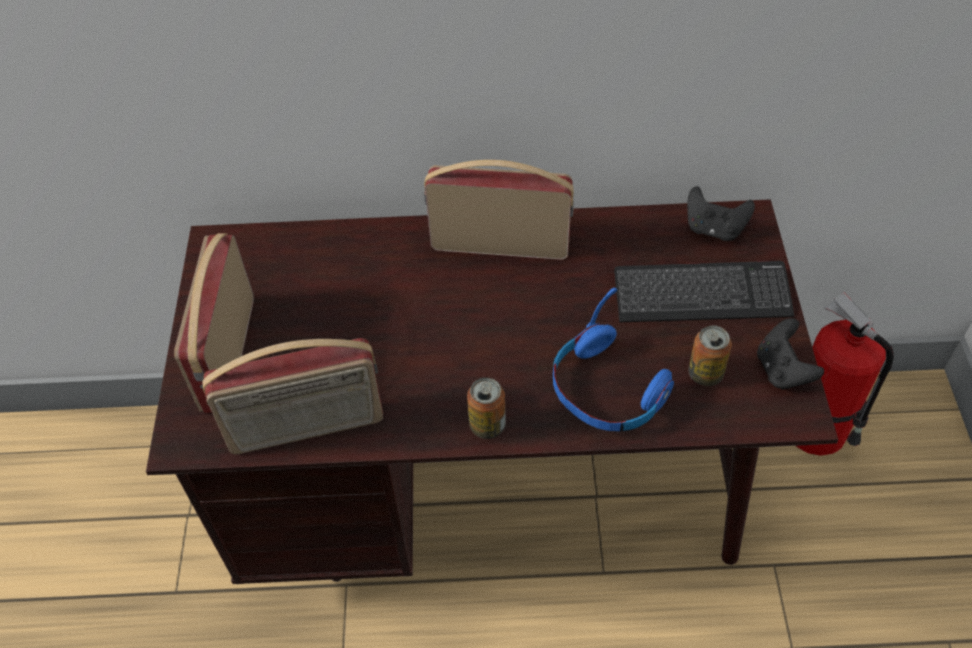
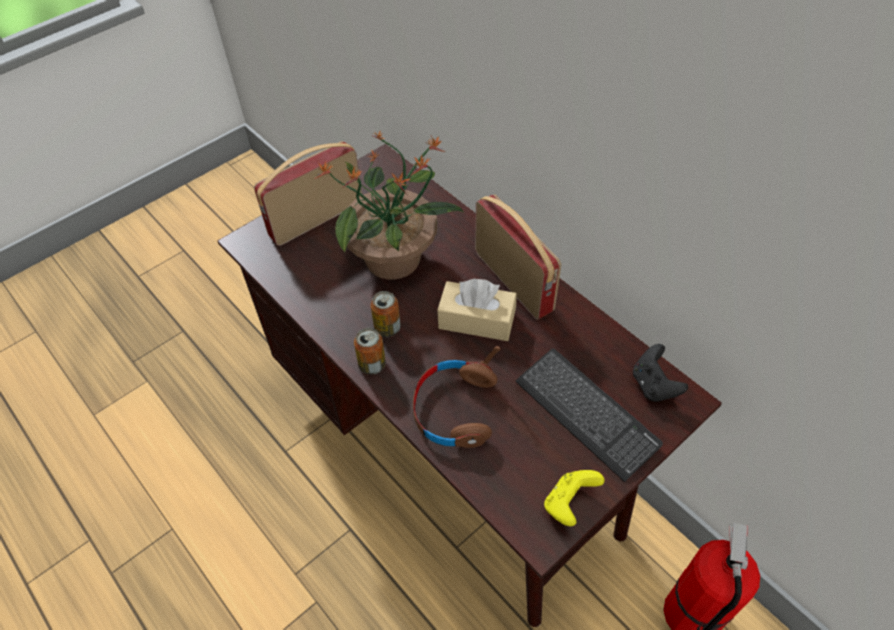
camera: 50 degrees right, 0 degrees up
(306, 428) = (297, 284): radio -> none
(368, 320) = (395, 259): none -> potted plant
(518, 304) = (476, 320): none -> beige tissue box
(607, 390) = (454, 409): blue headphones -> brown headphones
(705, 373) = (520, 457): can -> can (387, 328)
(782, 370) = (569, 503): black game controller -> yellow game controller

